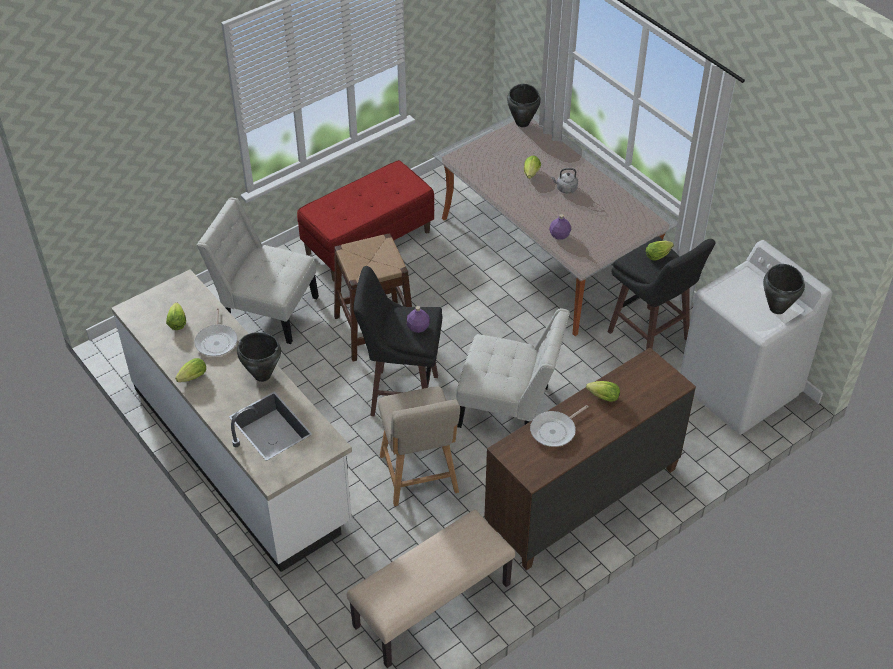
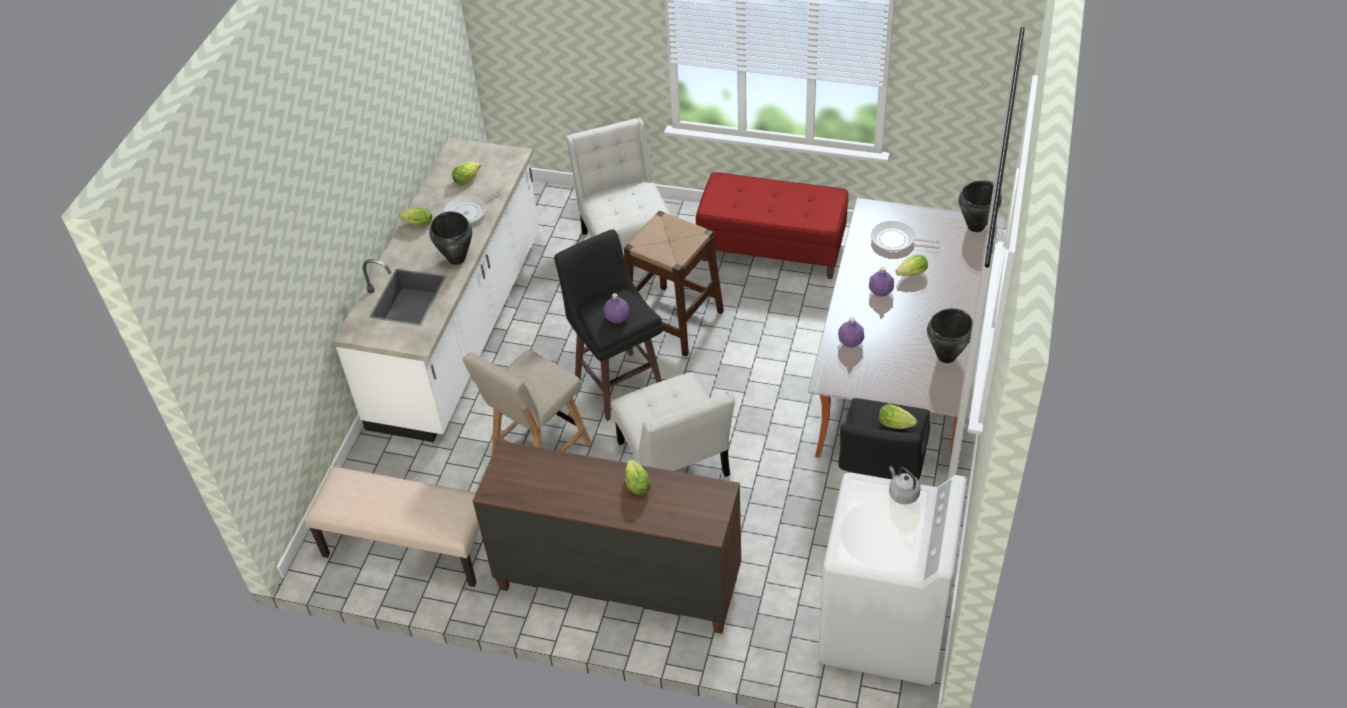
camera: 55 degrees right, 0 degrees up
(531, 195) = (881, 291): none -> purple bottle
(555, 430) = (562, 474): frying pan -> frying pan (895, 240)
(565, 188) = (920, 308): grey kettle -> grey kettle (902, 493)
(777, 308) = (891, 549): black cooking pot -> black cooking pot (947, 356)

